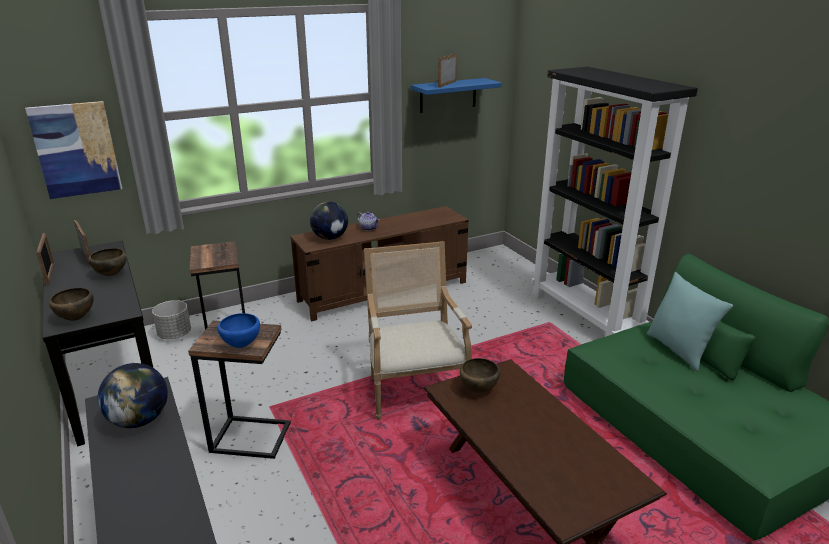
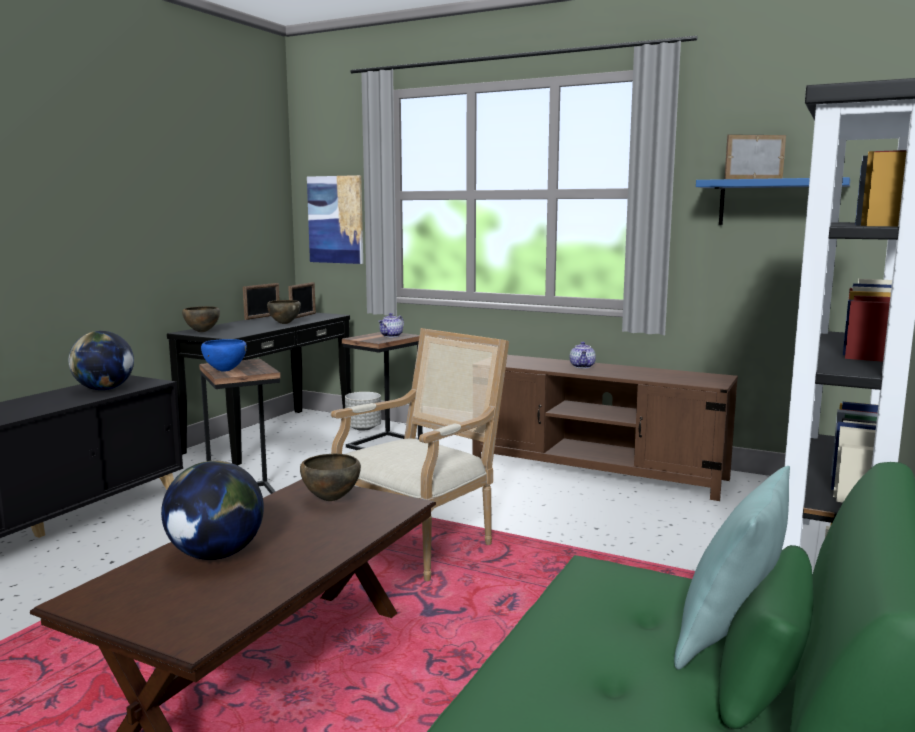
camera: 55 degrees right, 15 degrees down
(218, 251) = (391, 336): none -> teapot
(330, 238) = (524, 362): globe -> globe (216, 555)

